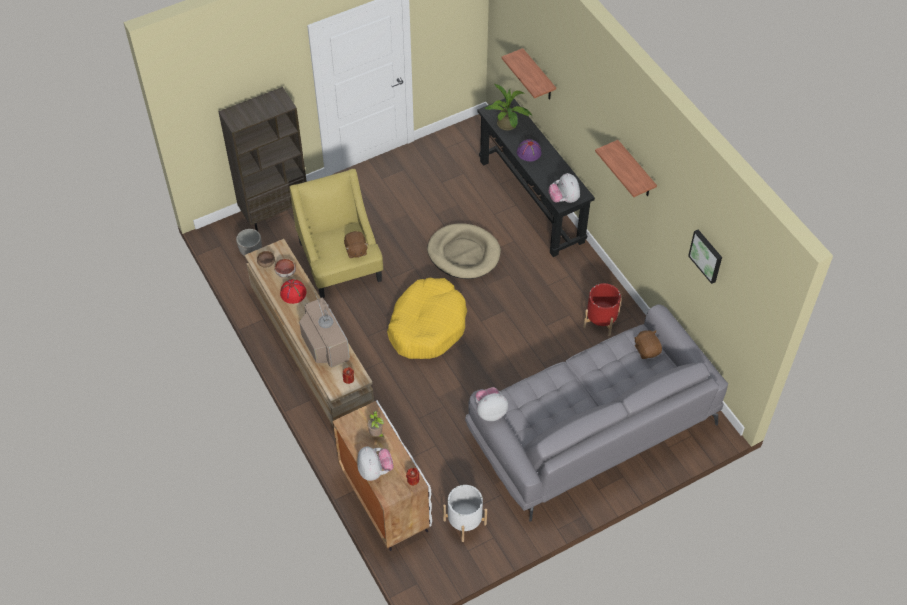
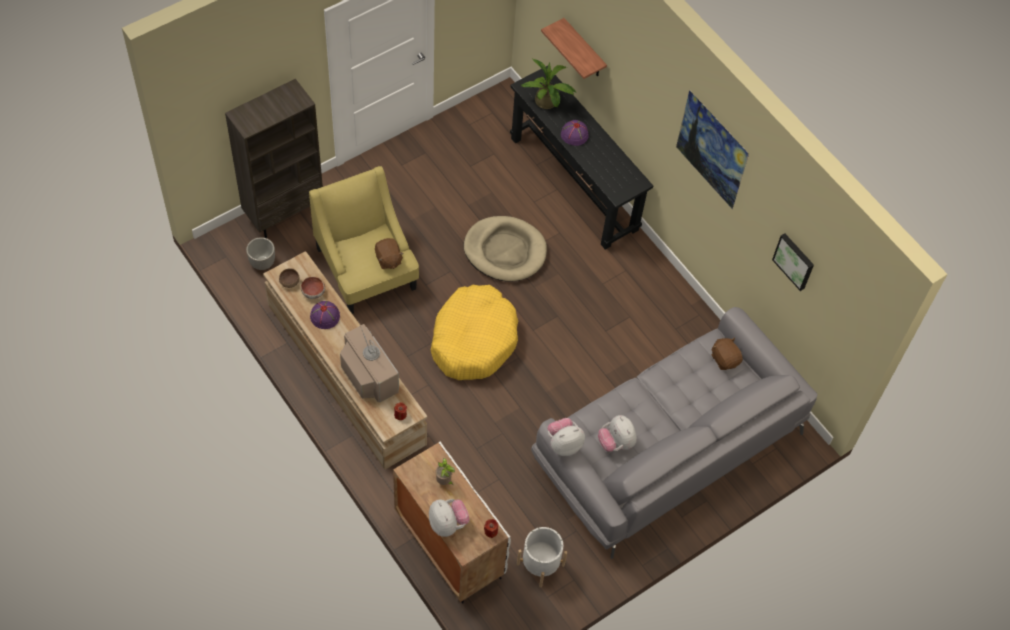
camera: 10 degrees left, 5 degrees up
(293, 293) = (325, 316): red hat -> purple hat
(564, 199) = (619, 189): plush toy -> plush toy (616, 442)
(601, 321) = (665, 322): red planter -> none
(635, 170) = (707, 164): shelf -> picture

